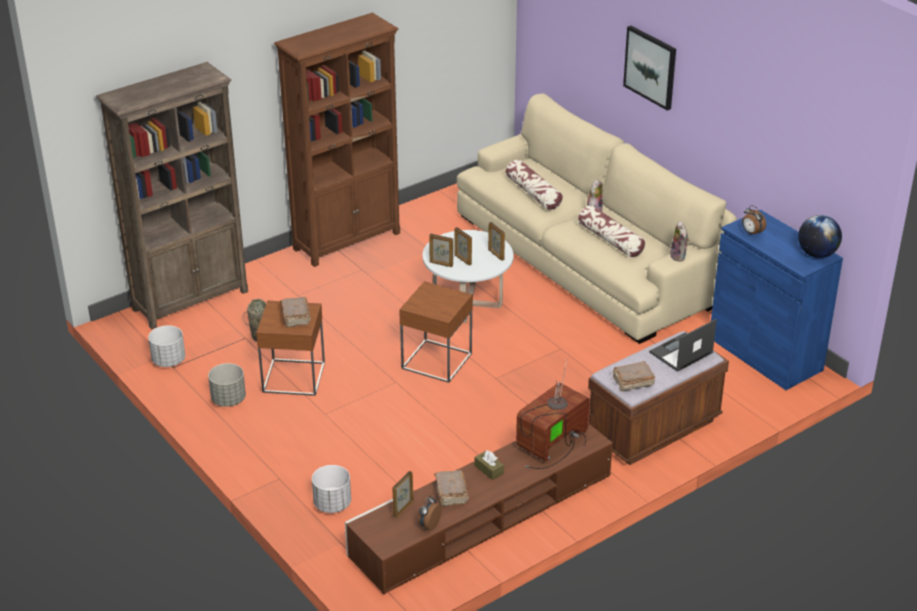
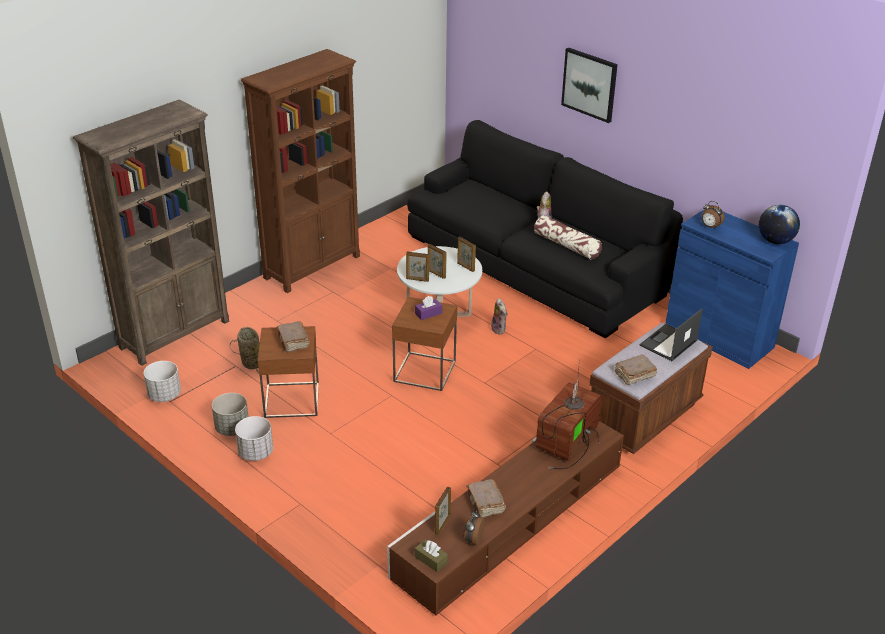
camera: 10 degrees left, 0 degrees up
(332, 504) = (360, 525): white planter -> white planter (256, 453)
(440, 300) = (428, 313): none -> purple tissue box
(489, 470) = (515, 475): brown tissue box -> brown tissue box (431, 560)
(533, 193) = (484, 209): pillow -> none
(586, 259) = (533, 266): beige sofa -> black sofa
(679, 256) = (636, 255): plush toy -> plush toy (499, 329)

